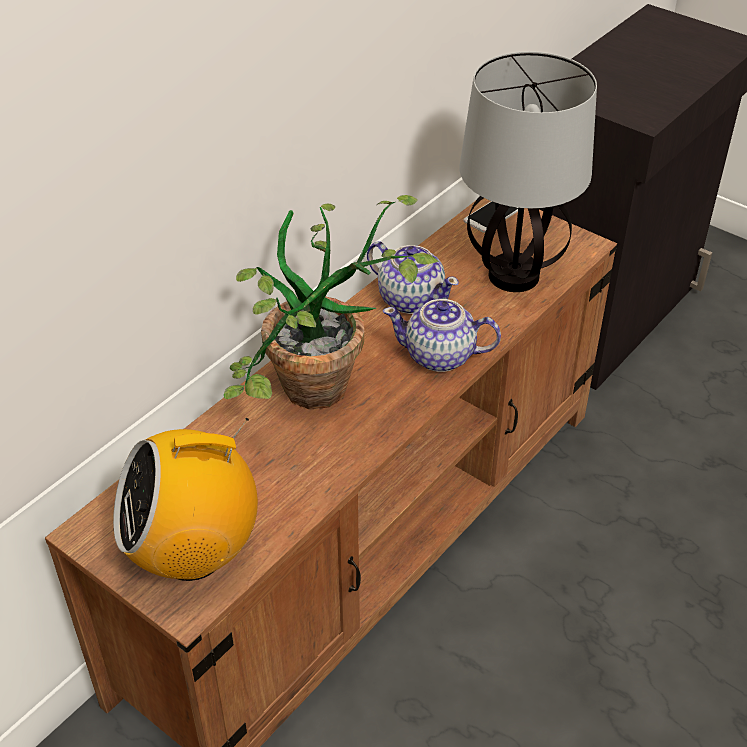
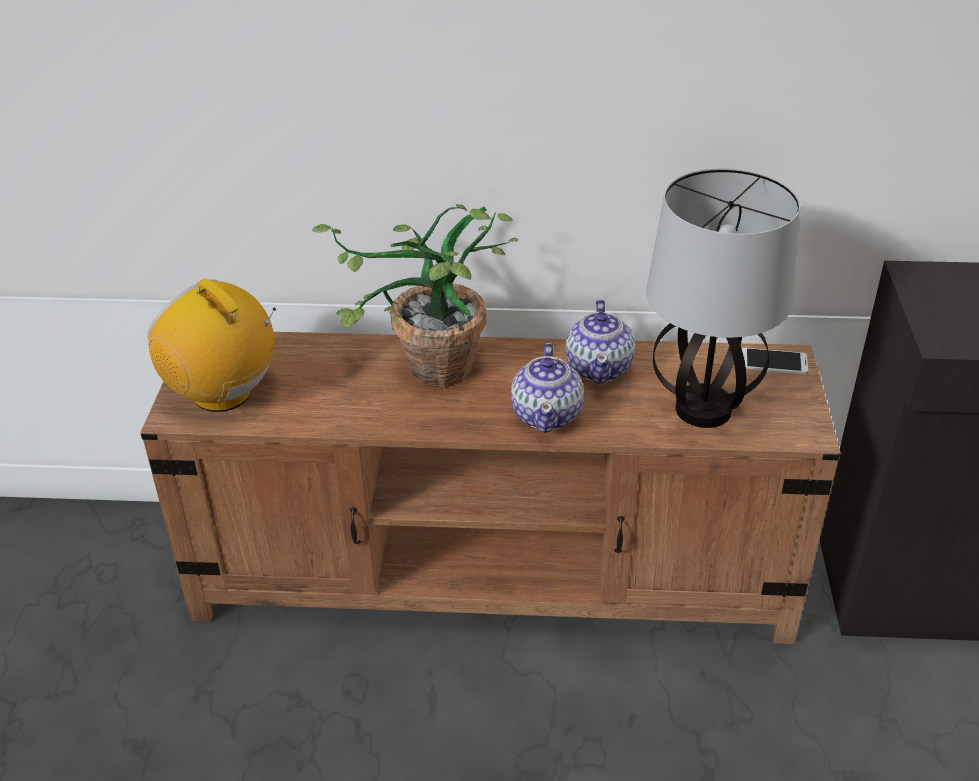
camera: 55 degrees right, 5 degrees down
(440, 356) = (547, 414): teapot -> teapot turned 150 degrees counterclockwise

